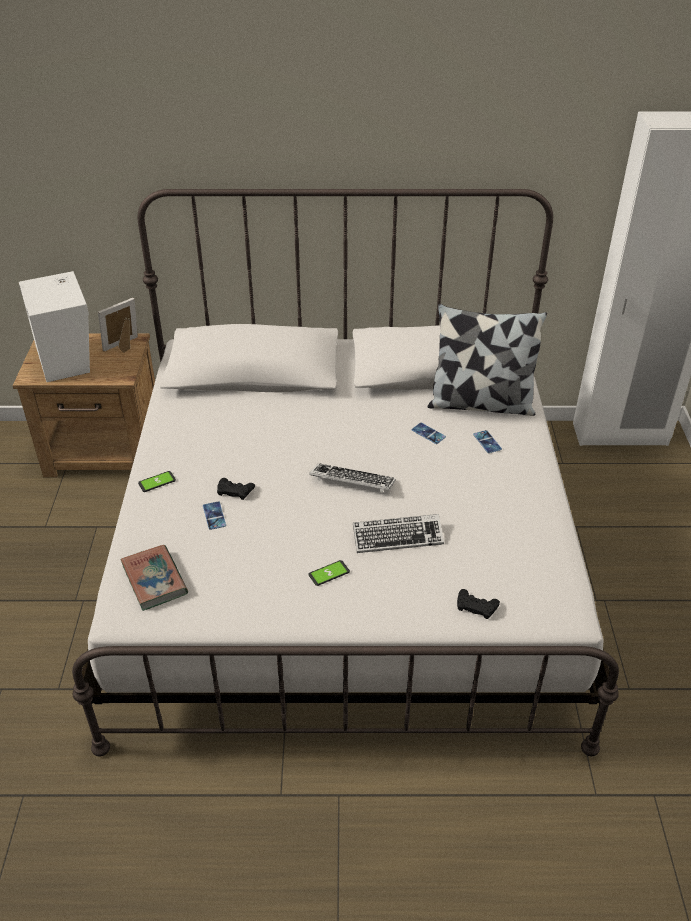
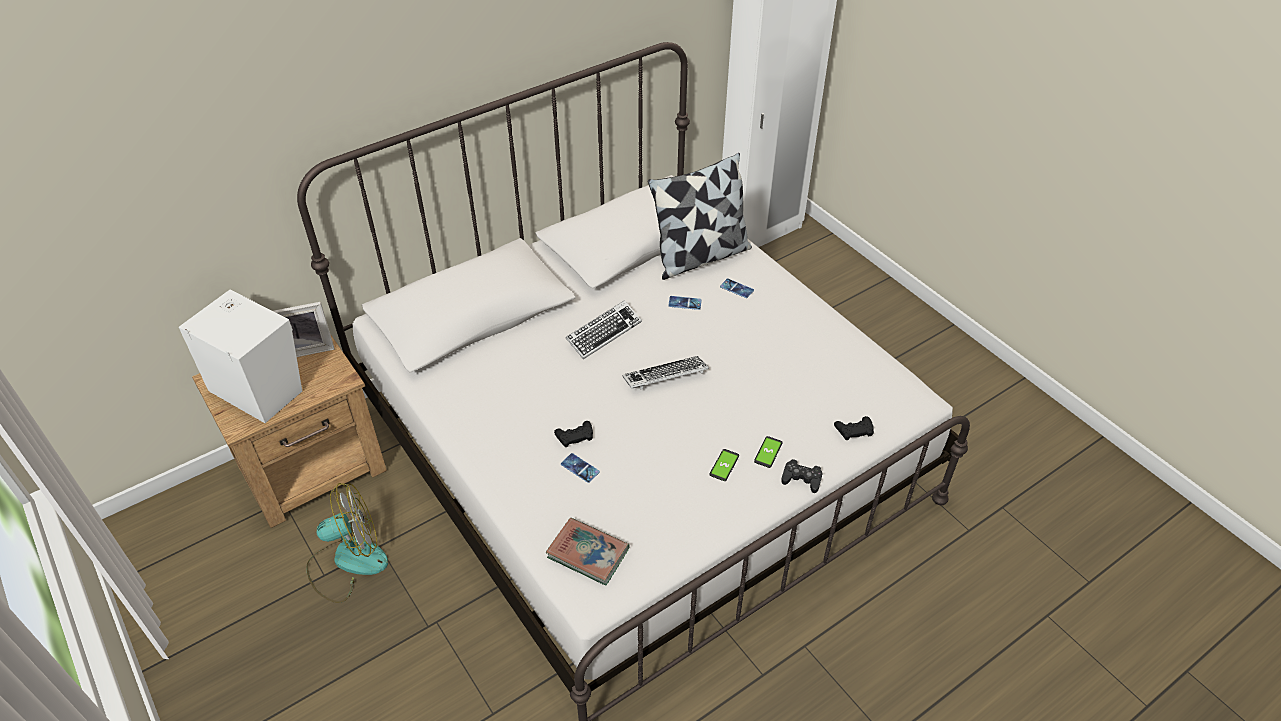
camera: 35 degrees left, 5 degrees up
(67, 526) = (347, 562): none -> fan
(124, 346) = (310, 347): picture frame -> picture frame turned 120 degrees counterclockwise
(157, 482) = (495, 465): phone -> phone (768, 452)
(384, 620) = (801, 479): none -> black game controller
(397, 537) = (746, 406): keyboard -> keyboard (603, 333)

